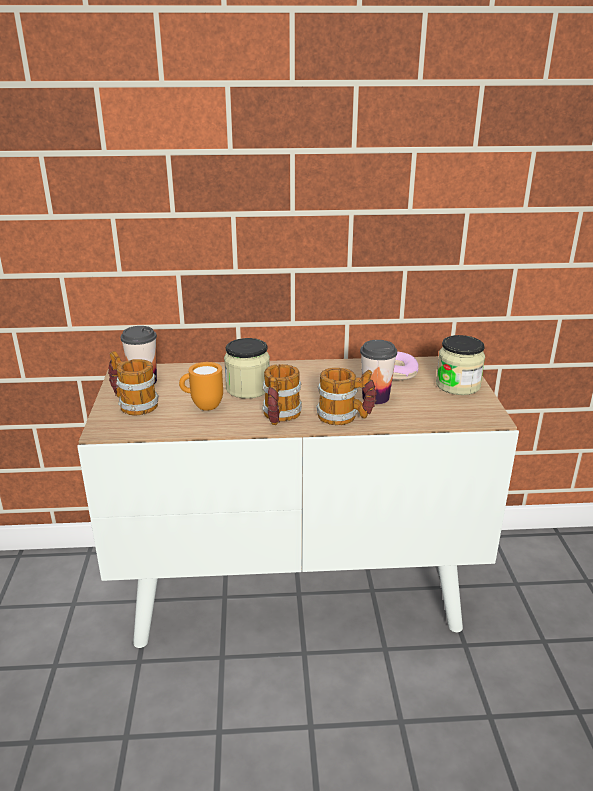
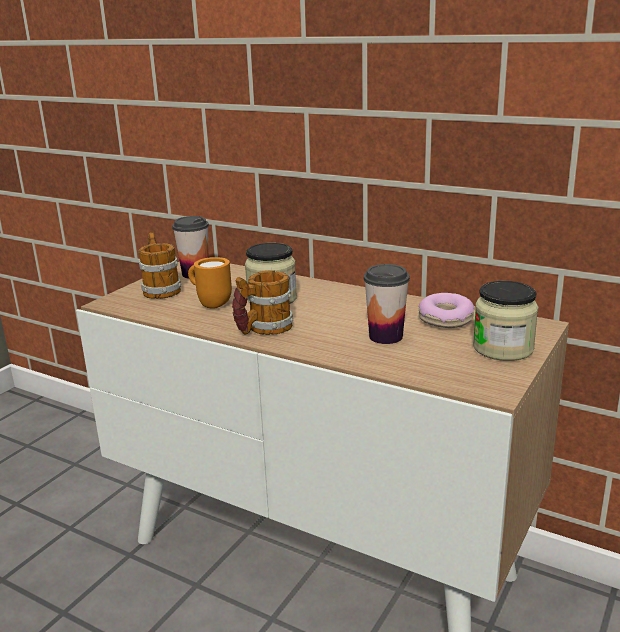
camera: 35 degrees right, 5 degrees down
(345, 417) = (325, 346): mug -> none

